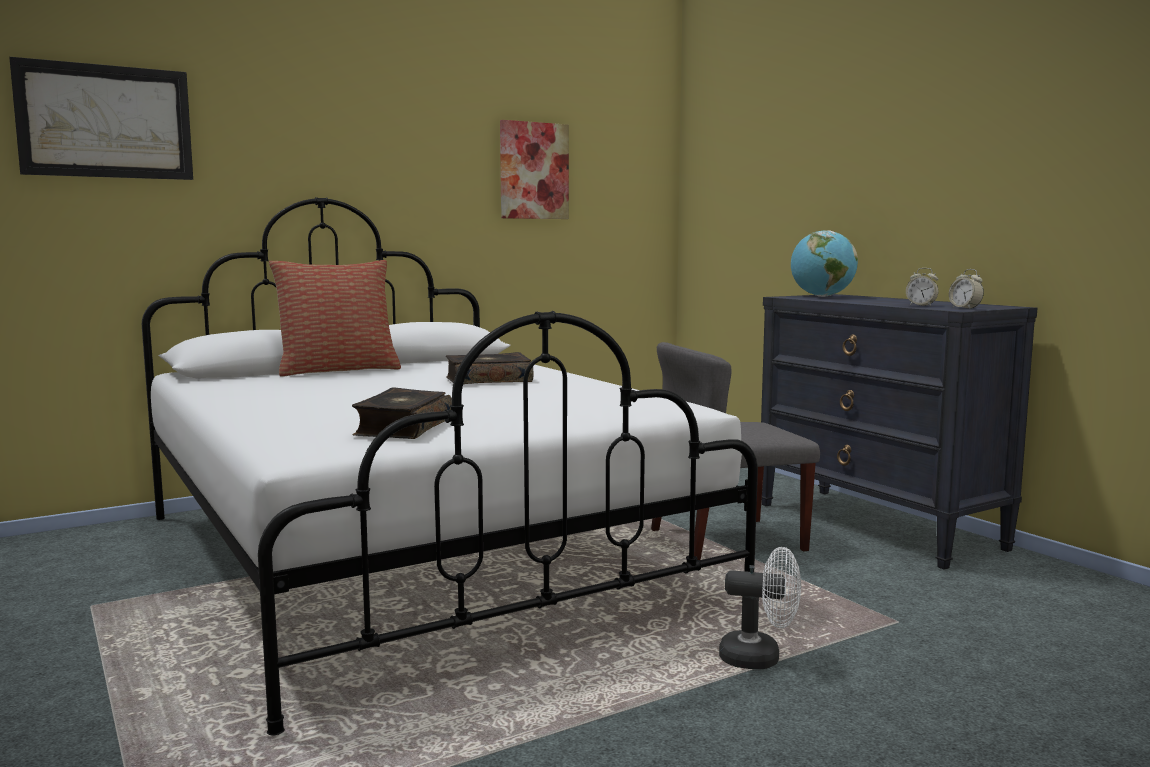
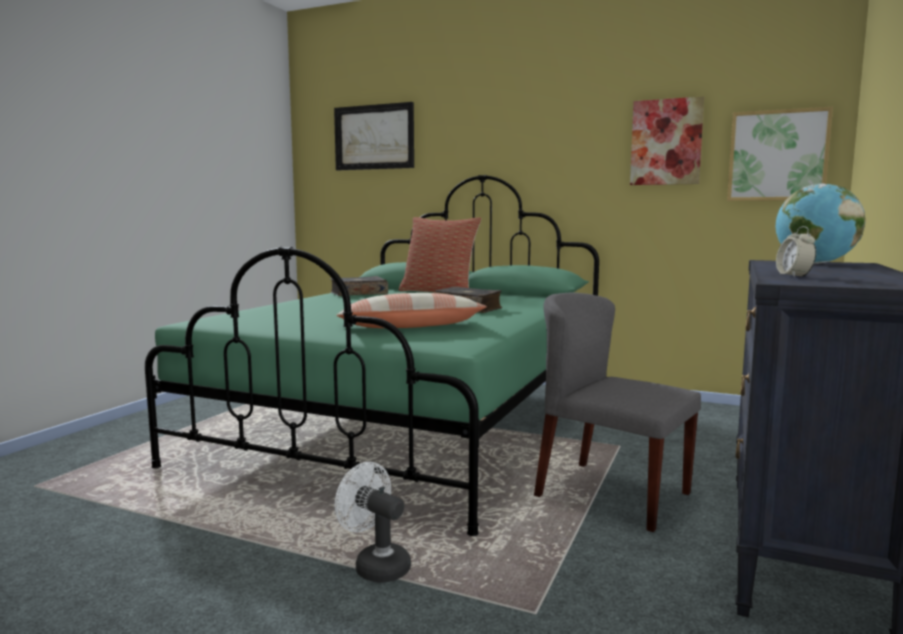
camera: 55 degrees right, 0 degrees up
(402, 428) = (284, 320): book -> book (358, 293)
(415, 557) = (414, 424): white bed -> green bed
(568, 405) = (410, 327): none -> pillow
(628, 193) = (777, 156): none -> picture
(760, 658) = (376, 565): white fan -> white fan turned 150 degrees clockwise
(965, 308) = (809, 282): alarm clock -> none

